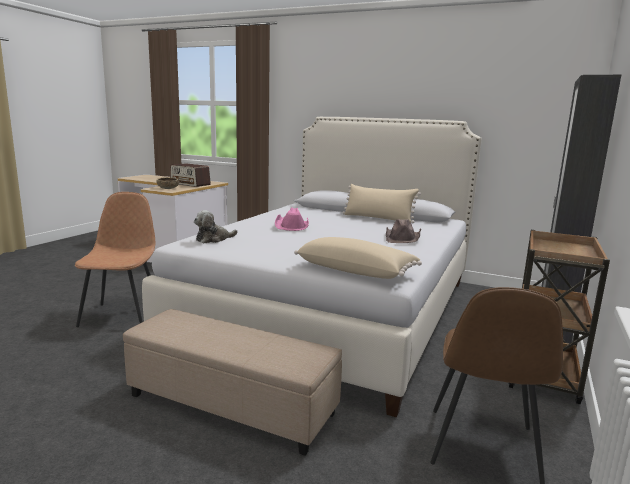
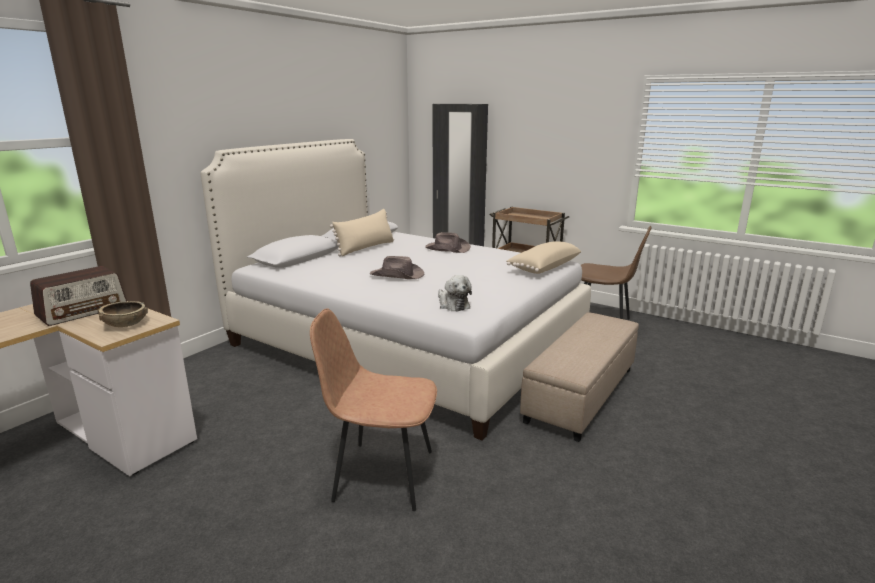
camera: 80 degrees left, 5 degrees up
(292, 226) = (397, 275): pink hat -> brown hat

